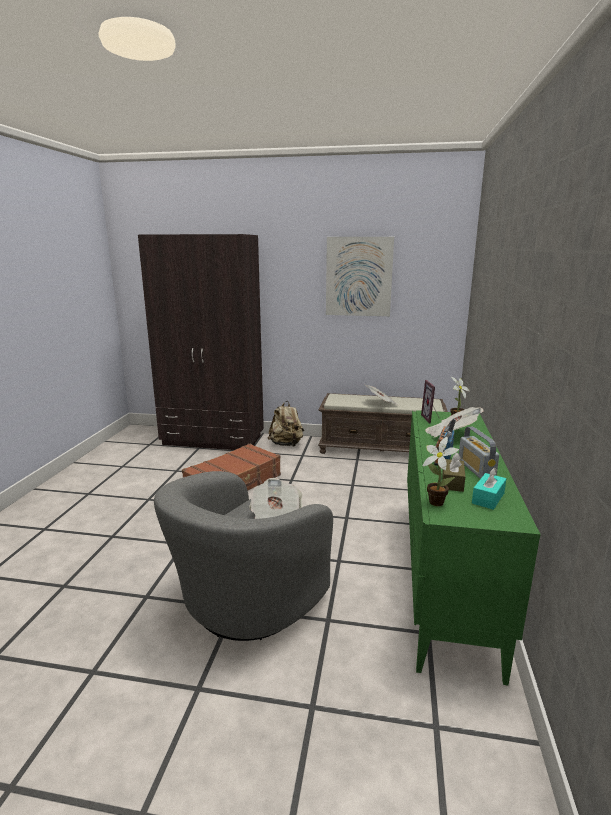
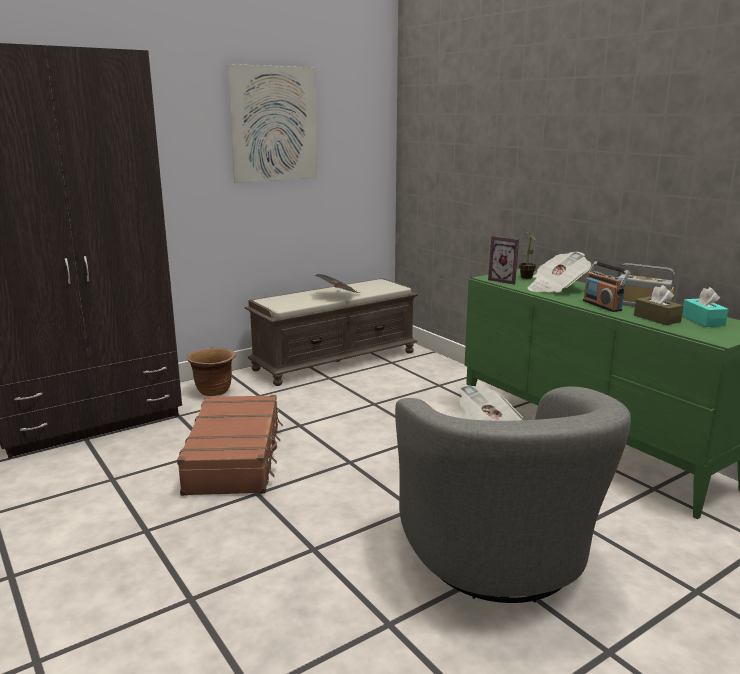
camera: 45 degrees left, 0 degrees up
(286, 444) = (214, 391): beige backpack -> brown planter
(435, 501) = (687, 334): potted plant -> none

